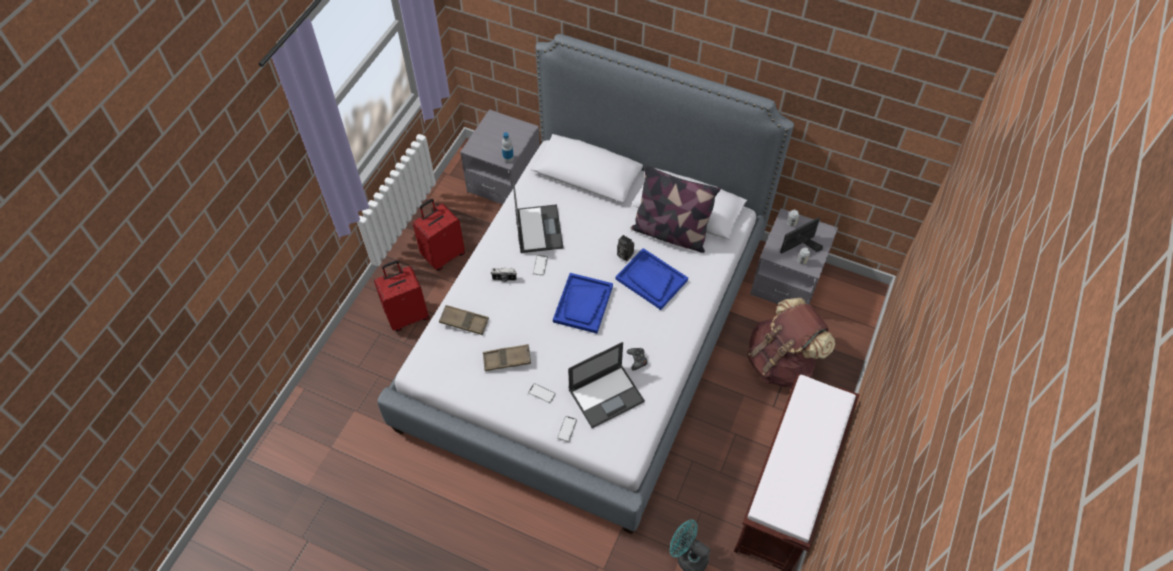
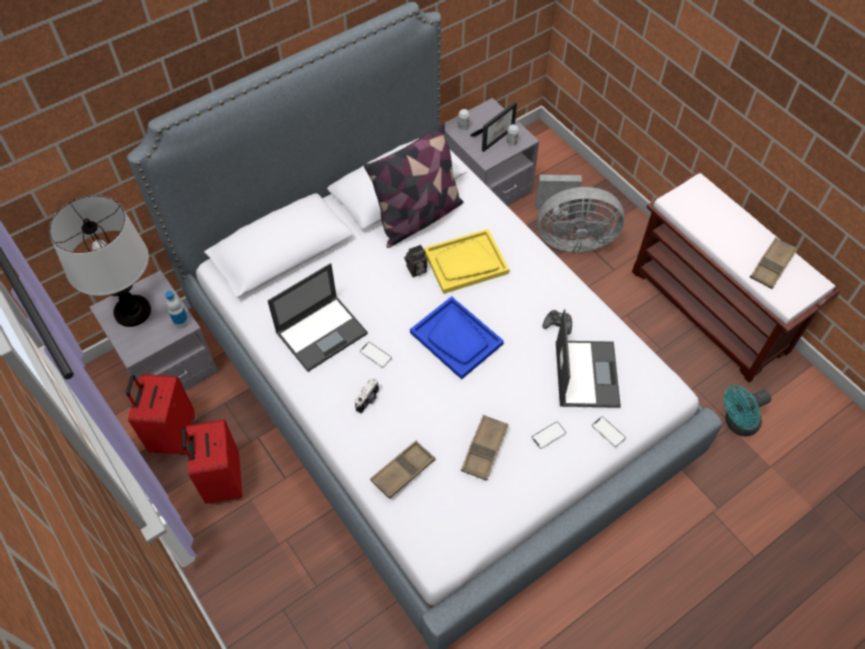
camera: 60 degrees left, 0 degrees up
(407, 315) = (280, 564): red suitcase -> red suitcase (173, 434)
(499, 131) = (133, 311): none -> table lamp
(538, 228) = (322, 332): laptop -> laptop turned 120 degrees clockwise
(651, 280) = (465, 263): blue tray -> yellow tray
(781, 362) = (570, 238): brown backpack -> grey fan
(793, 483) = (772, 266): none -> brown tray
(799, 247) = (495, 136): picture frame -> picture frame turned 135 degrees counterclockwise

